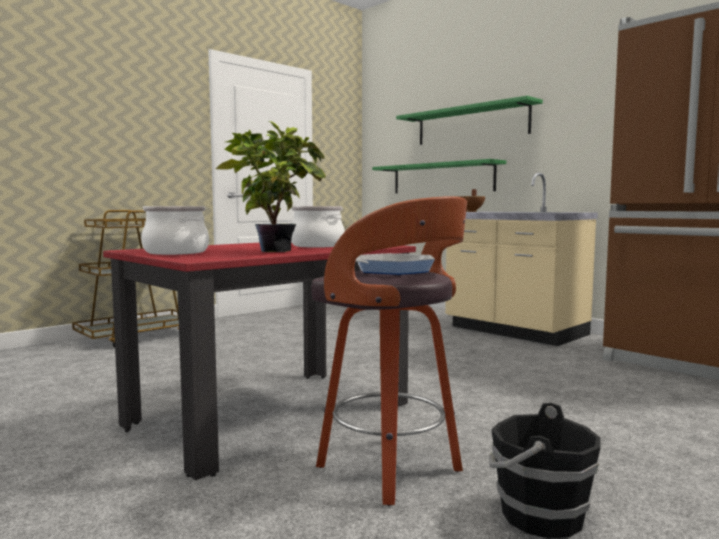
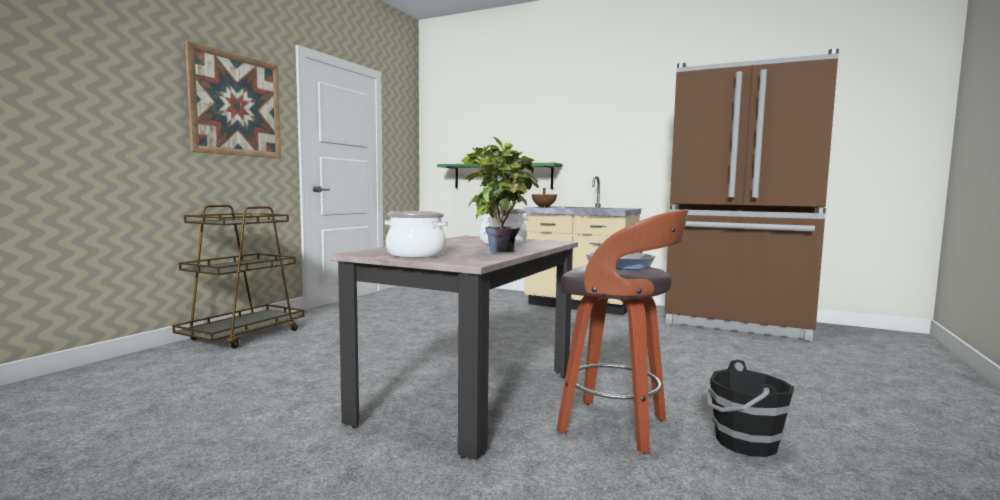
camera: 20 degrees left, 0 degrees up
(141, 113) = (235, 105): none -> picture
(270, 415) = (470, 396): red dining table -> beige dining table
(471, 124) = (530, 132): green shelf -> none

